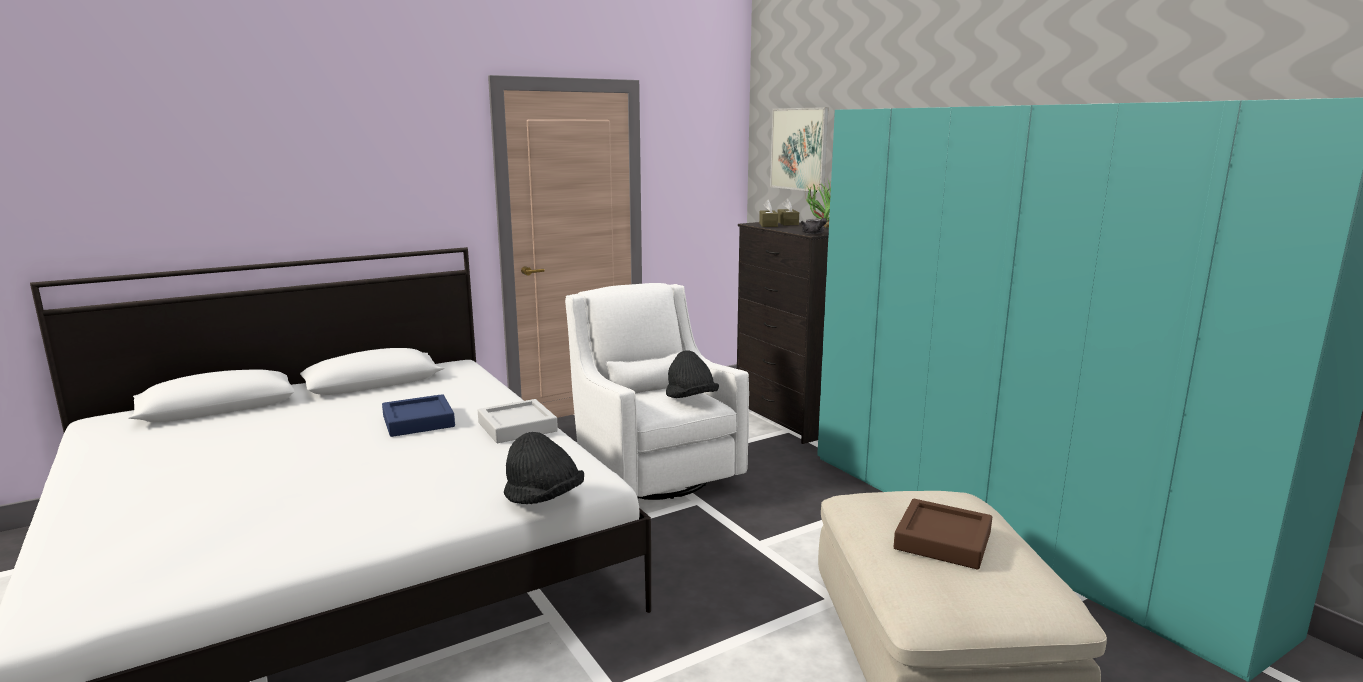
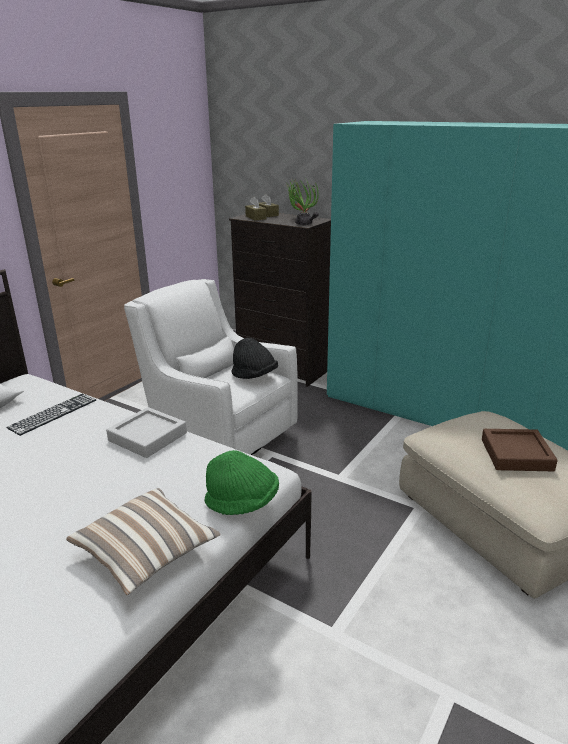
camera: 25 degrees left, 10 degrees up
(412, 515) = (146, 554): none -> pillow
(418, 421) = (48, 453): blue tray -> none
(456, 393) = (53, 413): none -> keyboard
(543, 499) = (243, 503): black hat -> green hat
(799, 149) = (266, 150): picture -> none

